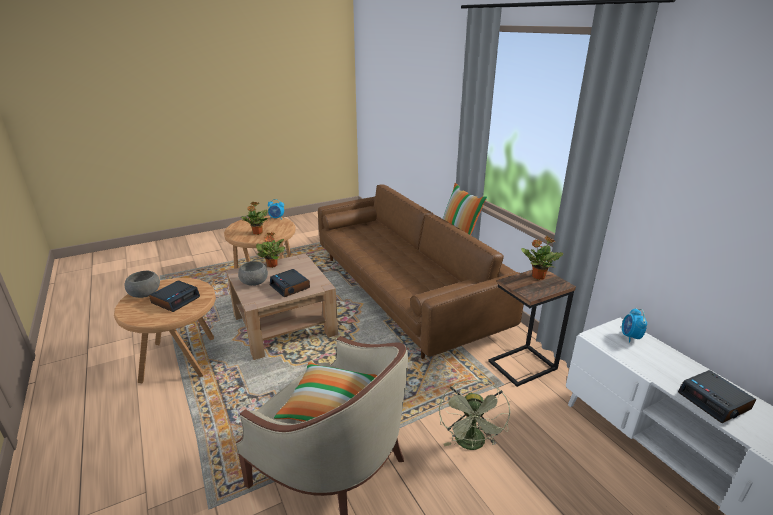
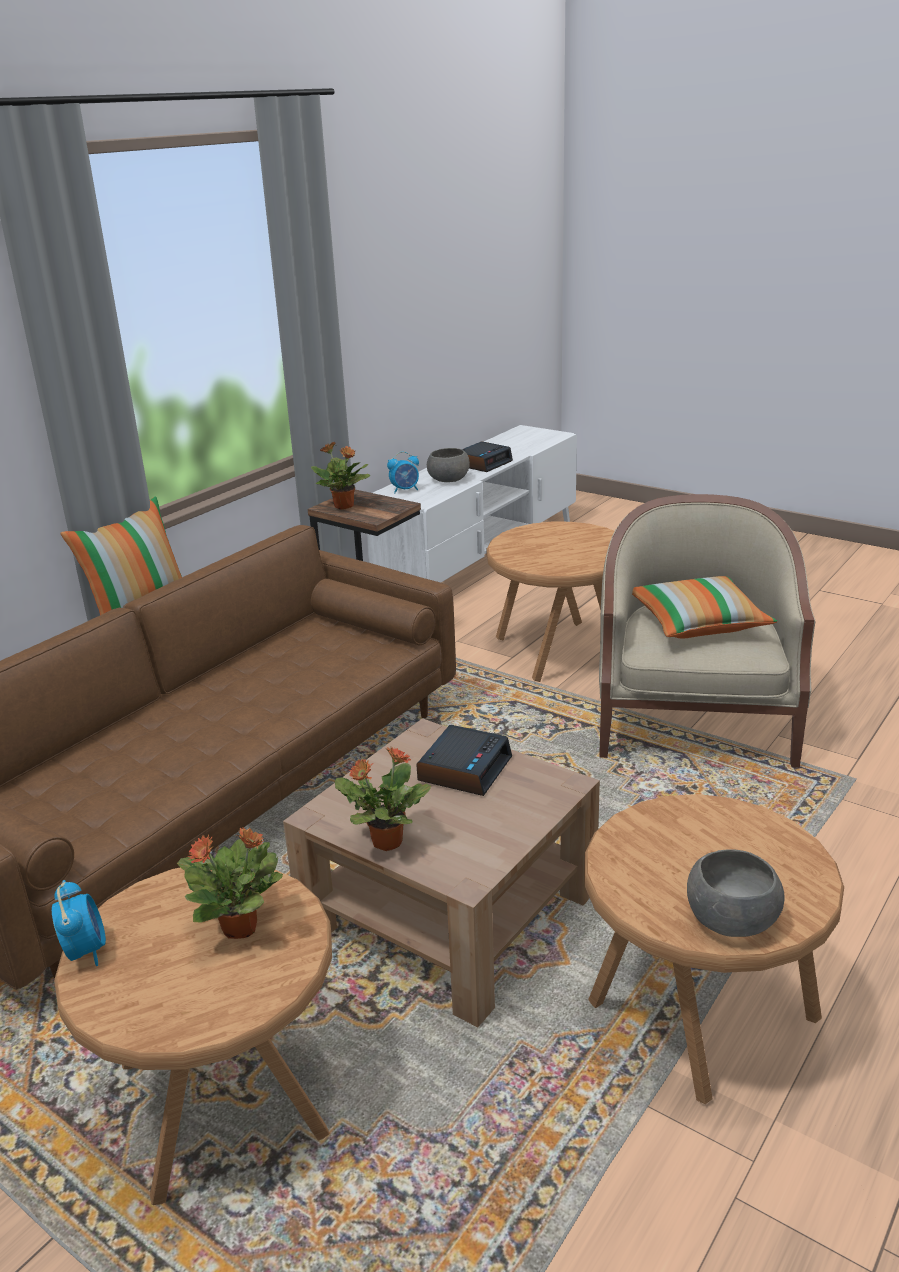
camera: 115 degrees left, 0 degrees up
(176, 300) = (694, 849): alarm clock -> none
(254, 282) = (488, 826): grey bowl -> grey bowl (448, 479)
(471, 444) = (558, 650): green fan -> brown side table

